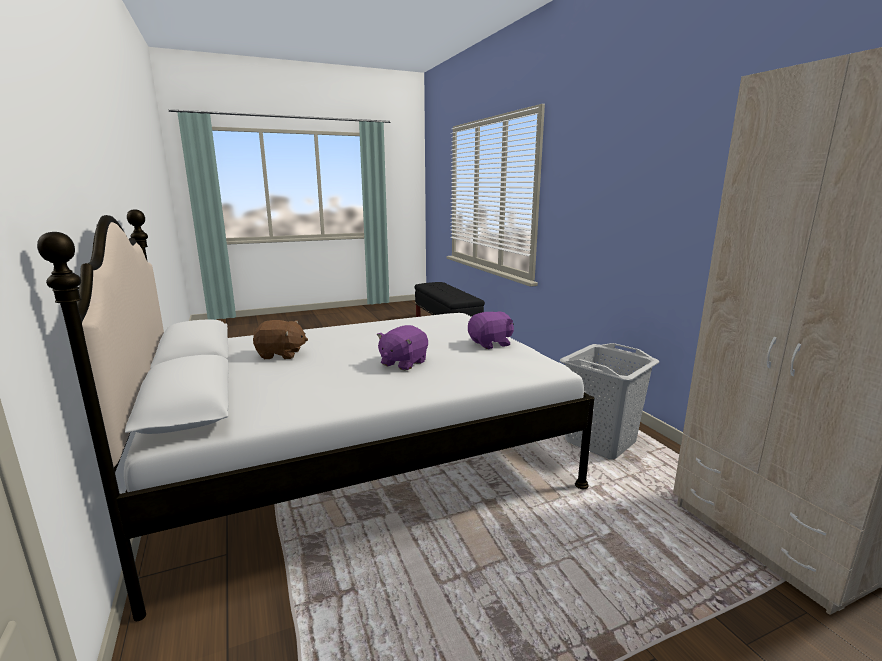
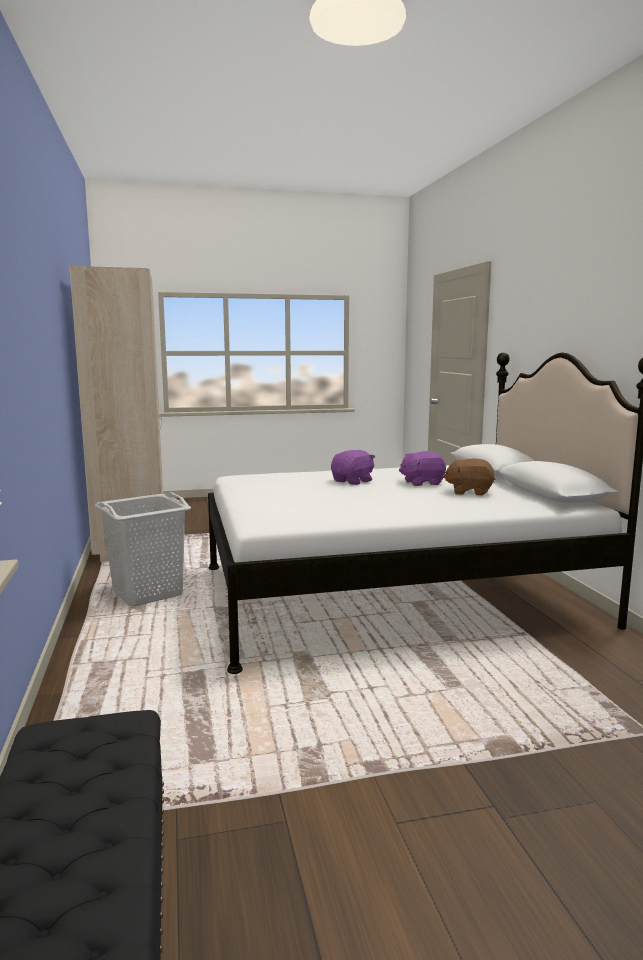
camera: 170 degrees left, 5 degrees down
(490, 344) = (261, 490): purple plush toy -> purple plush toy (422, 483)

